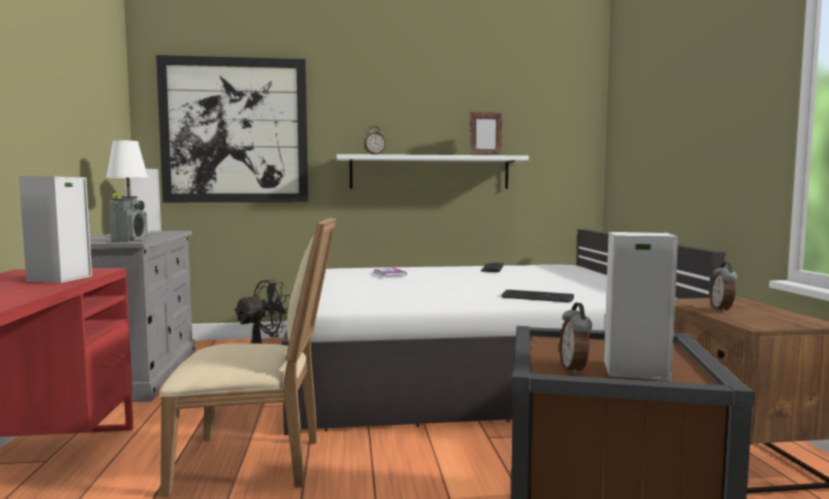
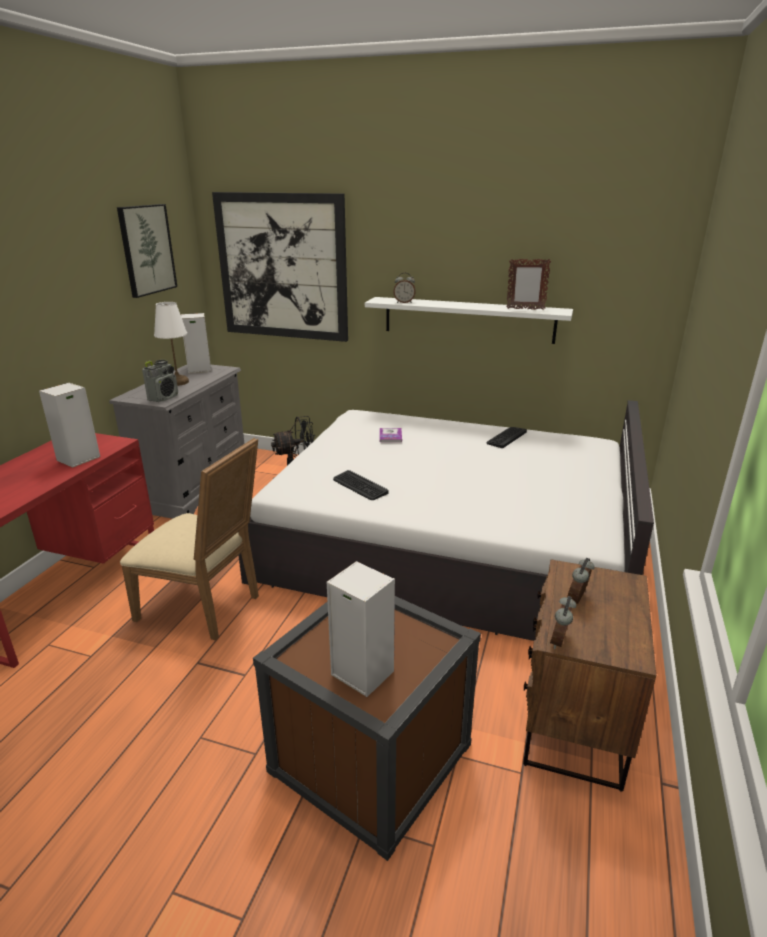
camera: 25 degrees right, 20 degrees up
(93, 91) = (146, 250): none -> picture
(537, 297) = (467, 514): keyboard -> keyboard (359, 486)
(574, 370) = (320, 657): alarm clock -> alarm clock (560, 642)

